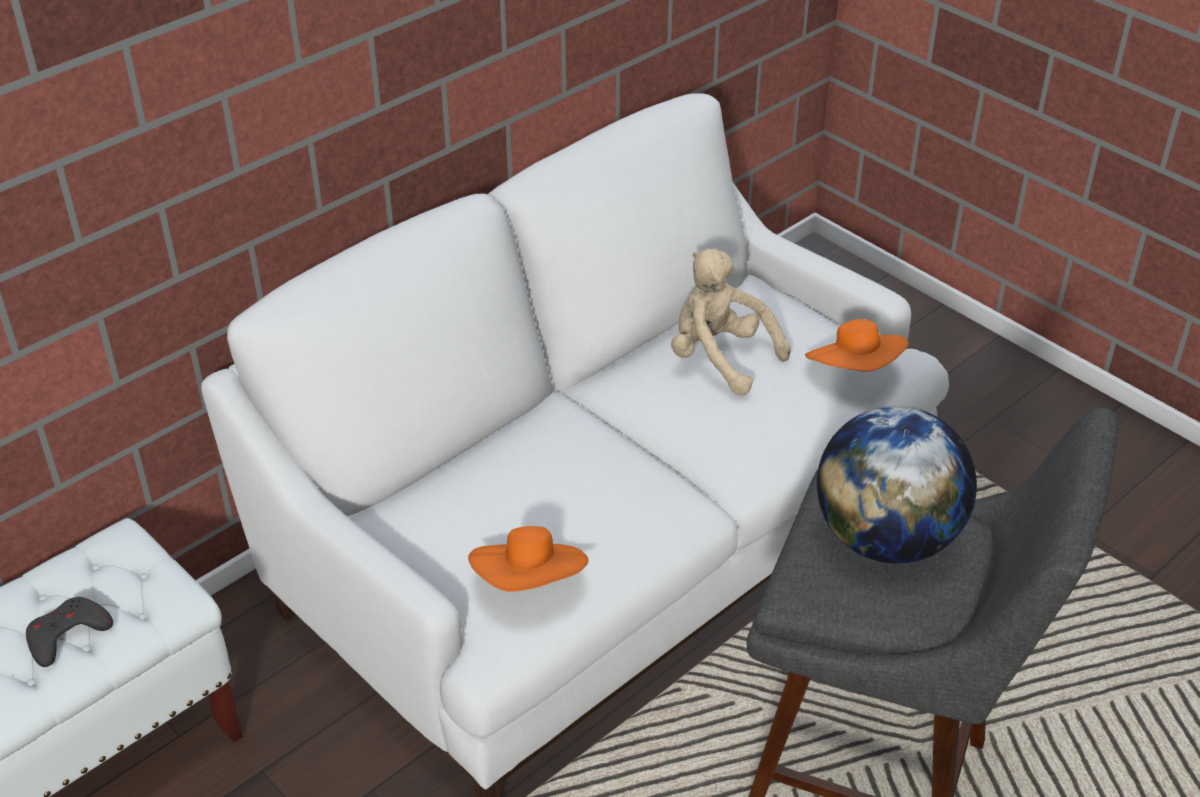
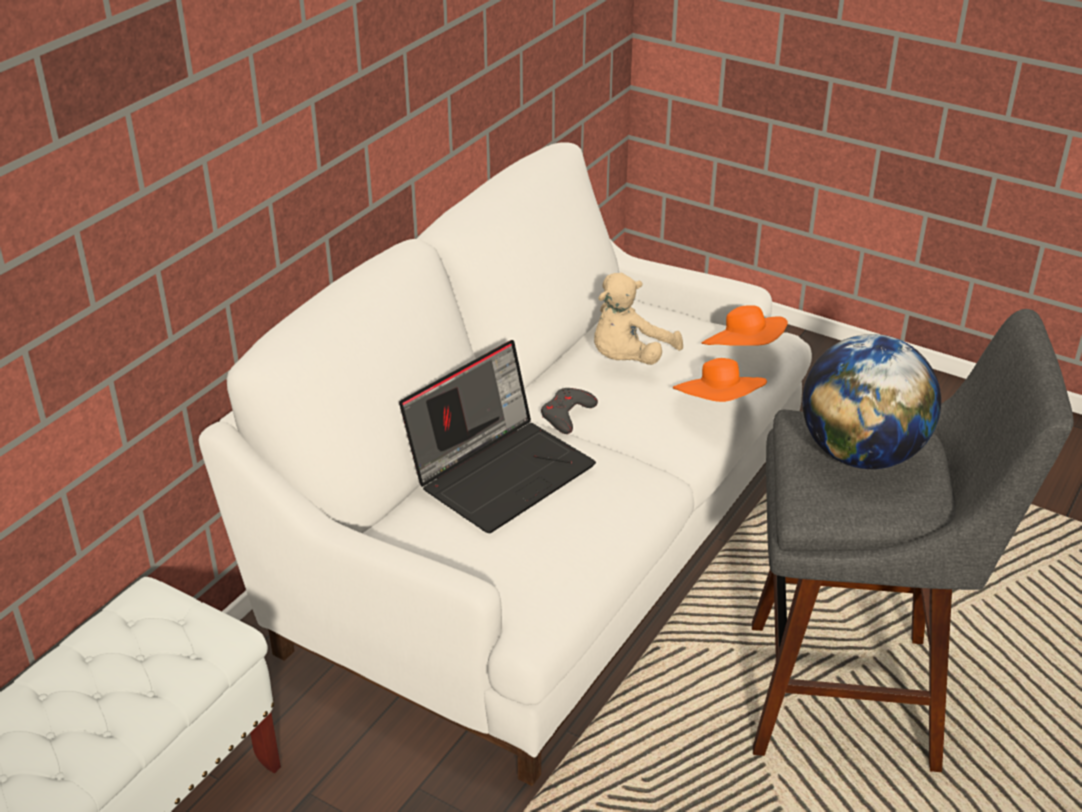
camera: 15 degrees left, 5 degrees down
(67, 635) = (130, 685): grey game controller -> grey game controller (567, 415)
(525, 469) = (501, 471): none -> laptop
(530, 582) = (546, 559): orange hat -> orange hat (719, 406)
(719, 358) = (628, 359): beige plush toy -> beige plush toy turned 75 degrees counterclockwise

